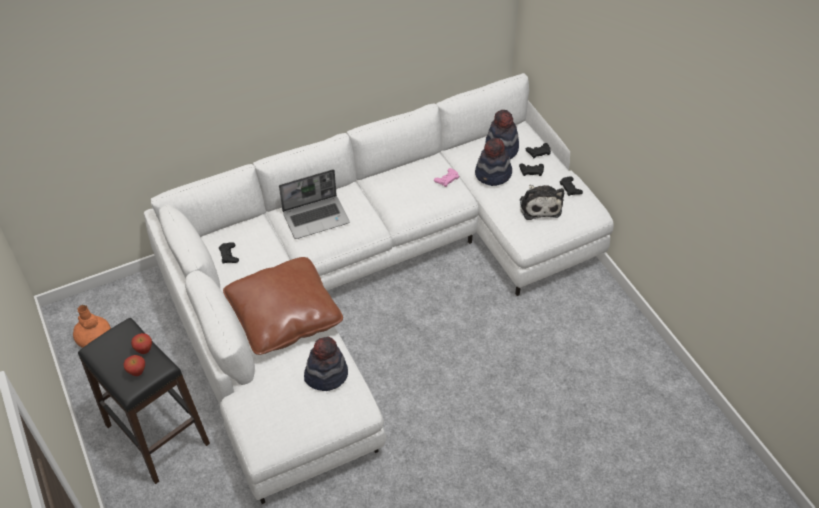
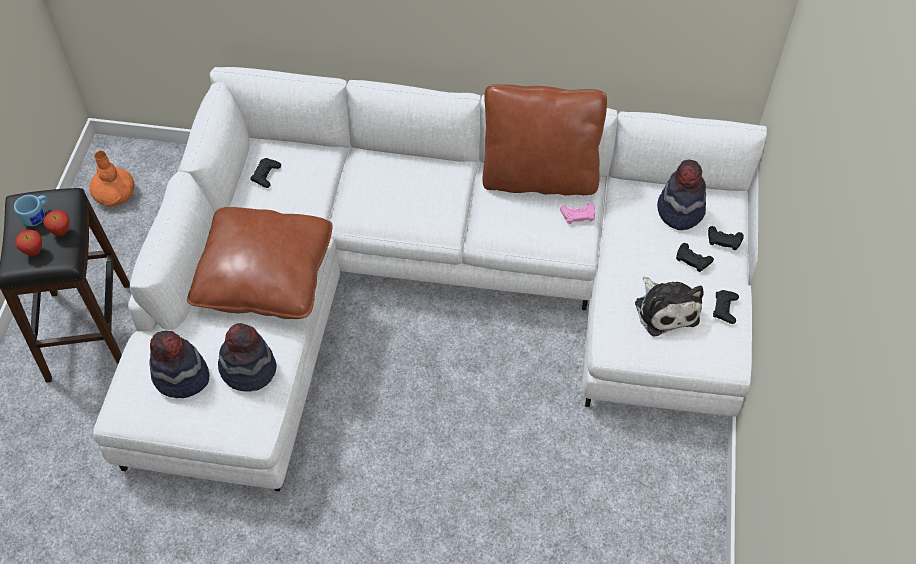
camera: 35 degrees right, 5 degrees up
(117, 350) = (37, 216): none -> blue mug
(316, 217) = (391, 181): laptop -> none
(405, 170) = (539, 178): none -> brown pillow
(493, 175) = (639, 239): hat -> hat (181, 377)
(539, 205) = (665, 309): plush toy -> plush toy turned 45 degrees counterclockwise

